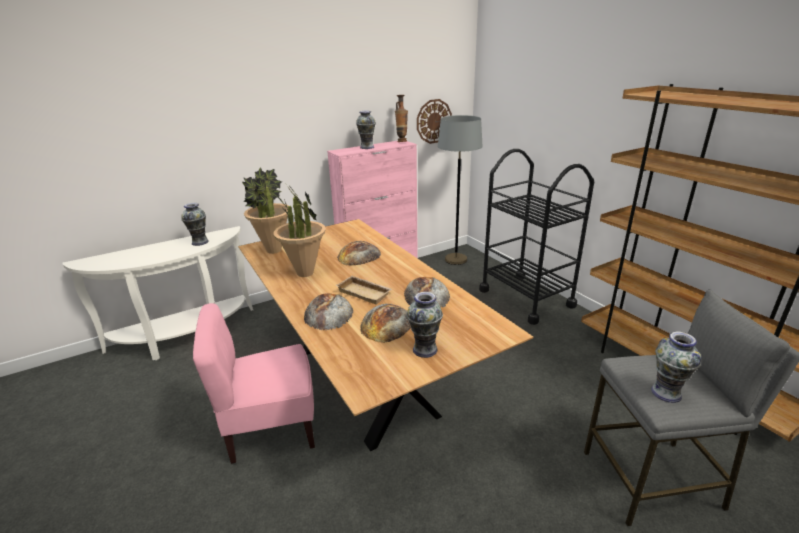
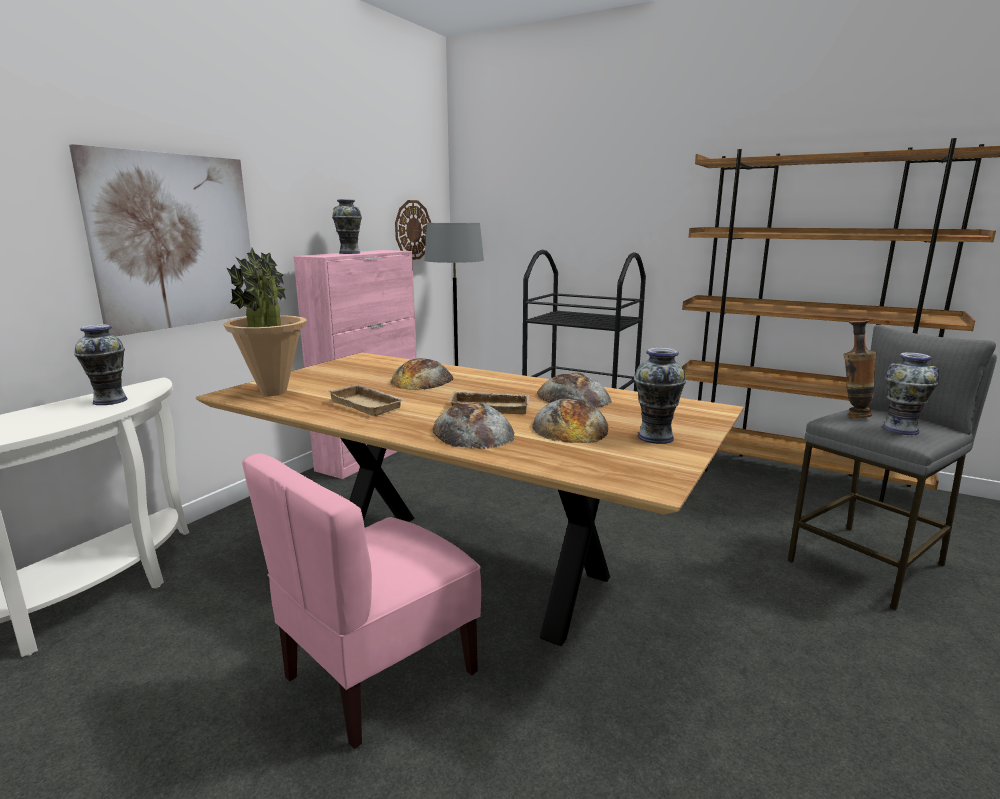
camera: 30 degrees left, 10 degrees down
(248, 148) = (176, 241): none -> picture
(305, 273) = (368, 405): potted plant -> beige tray
(402, 141) = (387, 250): vase -> vase (852, 415)

